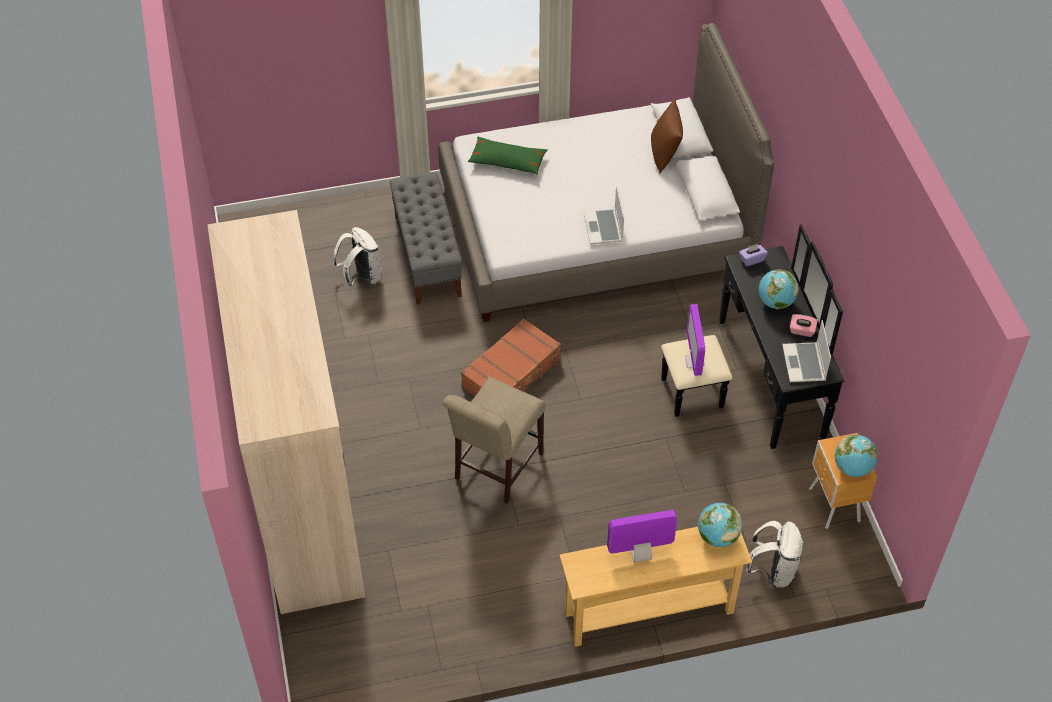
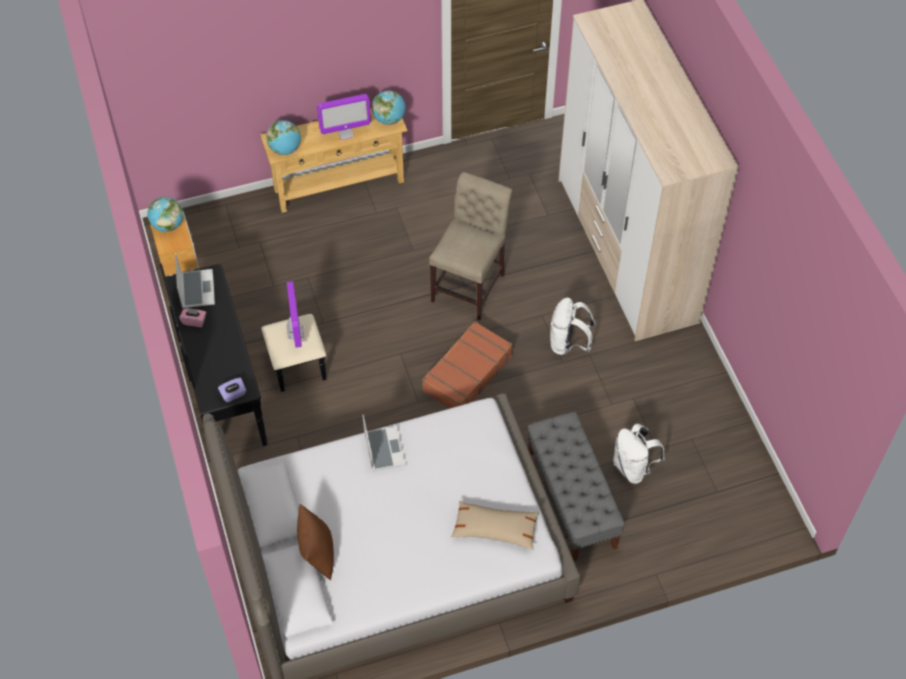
camera: 175 degrees right, 5 degrees up
(507, 162) = (495, 529): green pillow -> beige pillow
(773, 571) = (240, 221): white backpack -> white backpack (568, 343)
(775, 302) = (215, 349): globe -> globe (389, 119)

